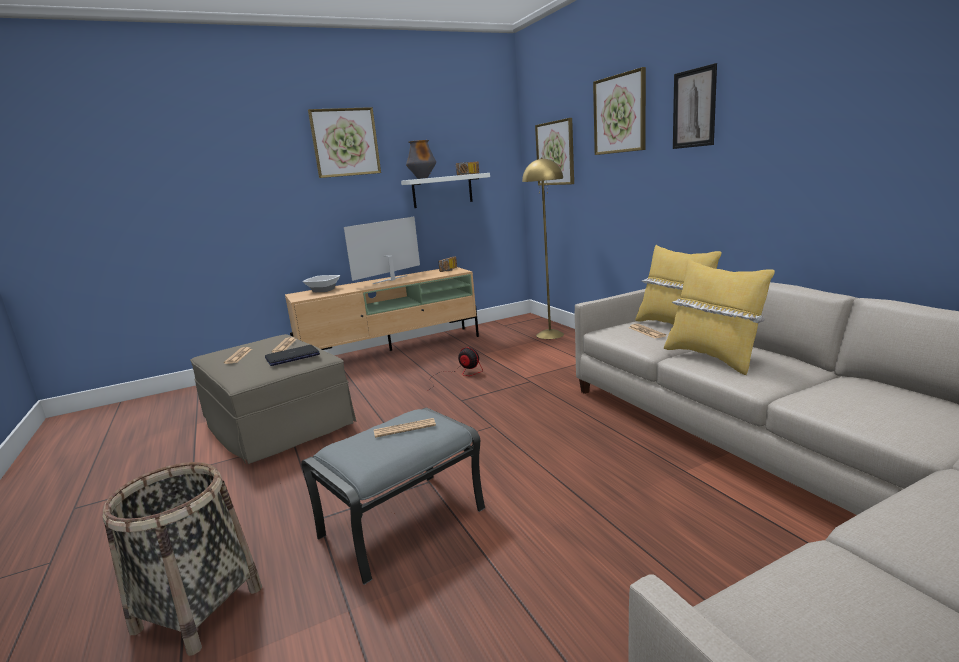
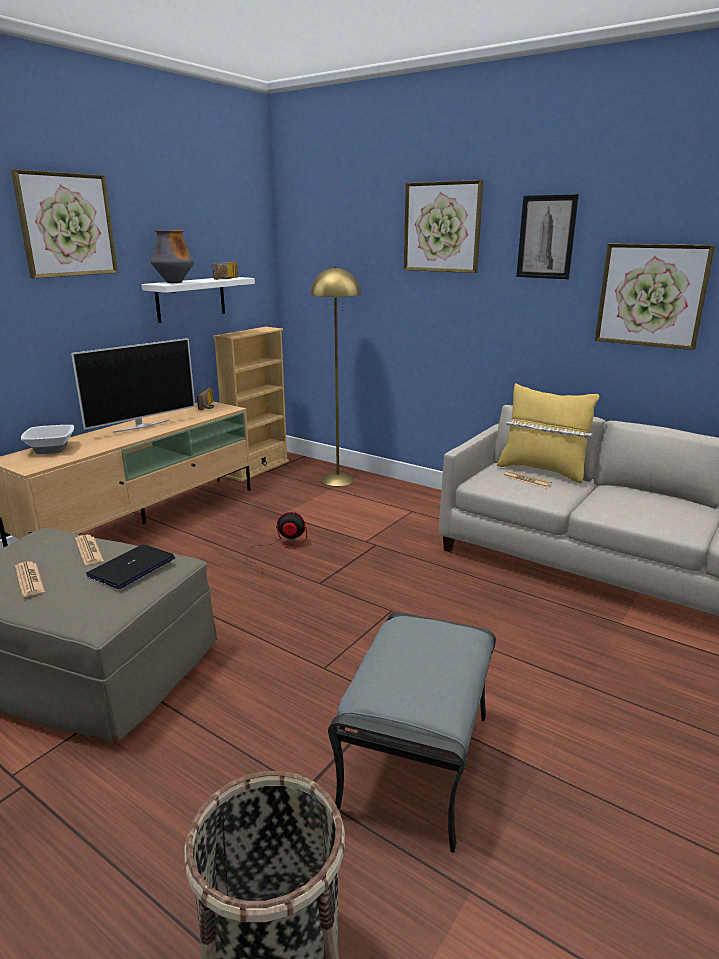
camera: 30 degrees left, 5 degrees up
(390, 280) = (141, 426): television -> television turned 150 degrees counterclockwise
(404, 428) = (426, 648): newspaper -> none
(498, 323) = (257, 468): none -> beige bookcase
(555, 153) = (336, 259): picture -> picture (651, 295)
(712, 357) = (619, 505): yellow pillow -> none

